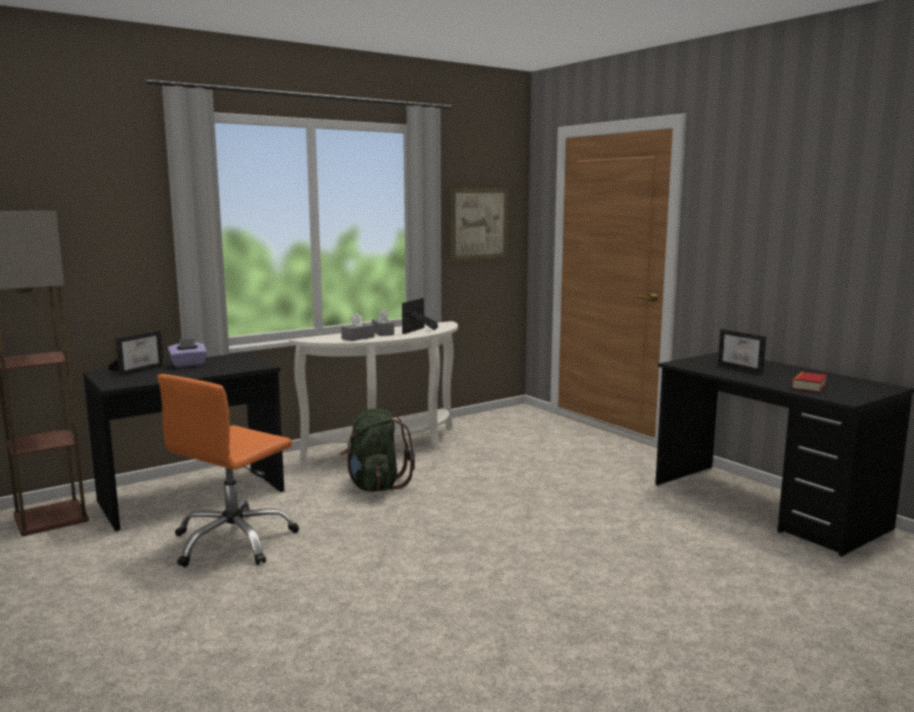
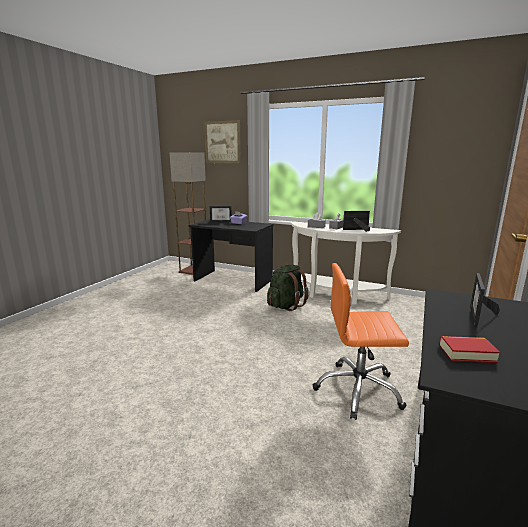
camera: 60 degrees right, 5 degrees up
(234, 541) = (202, 299): orange office chair -> orange office chair (358, 390)
(478, 223) = (449, 164): picture -> picture (222, 142)

